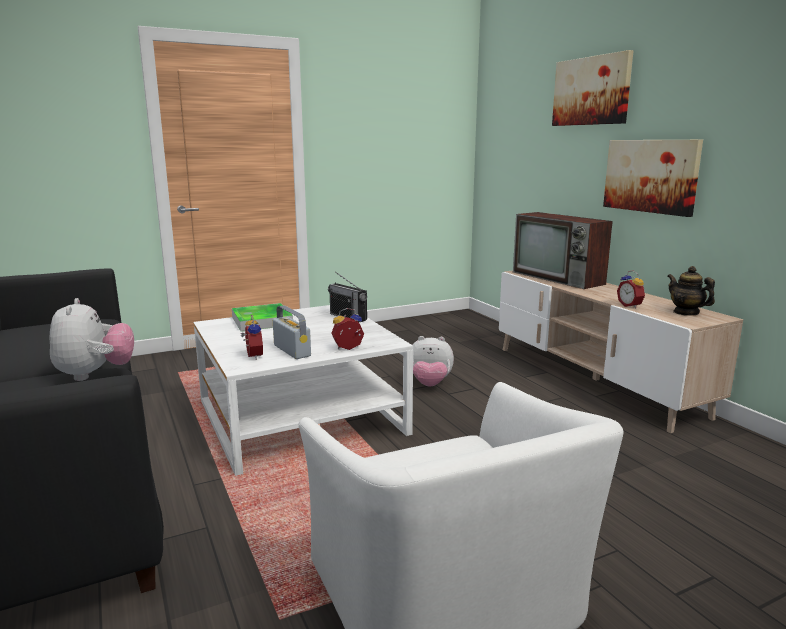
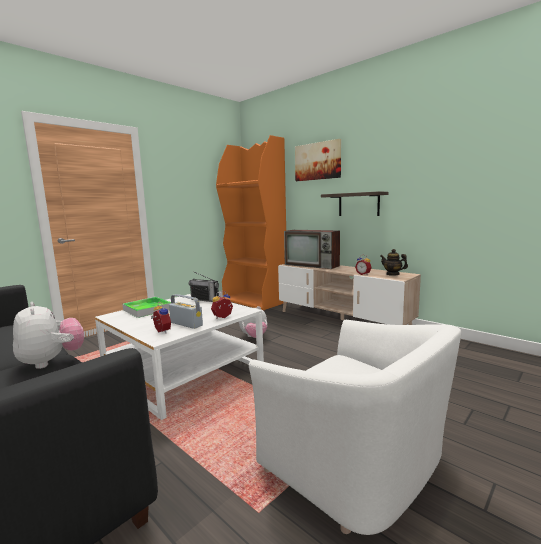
camera: 20 degrees left, 5 degrees down
(470, 325) = (255, 301): none -> orange bookcase
(651, 176) = (358, 204): picture -> shelf

